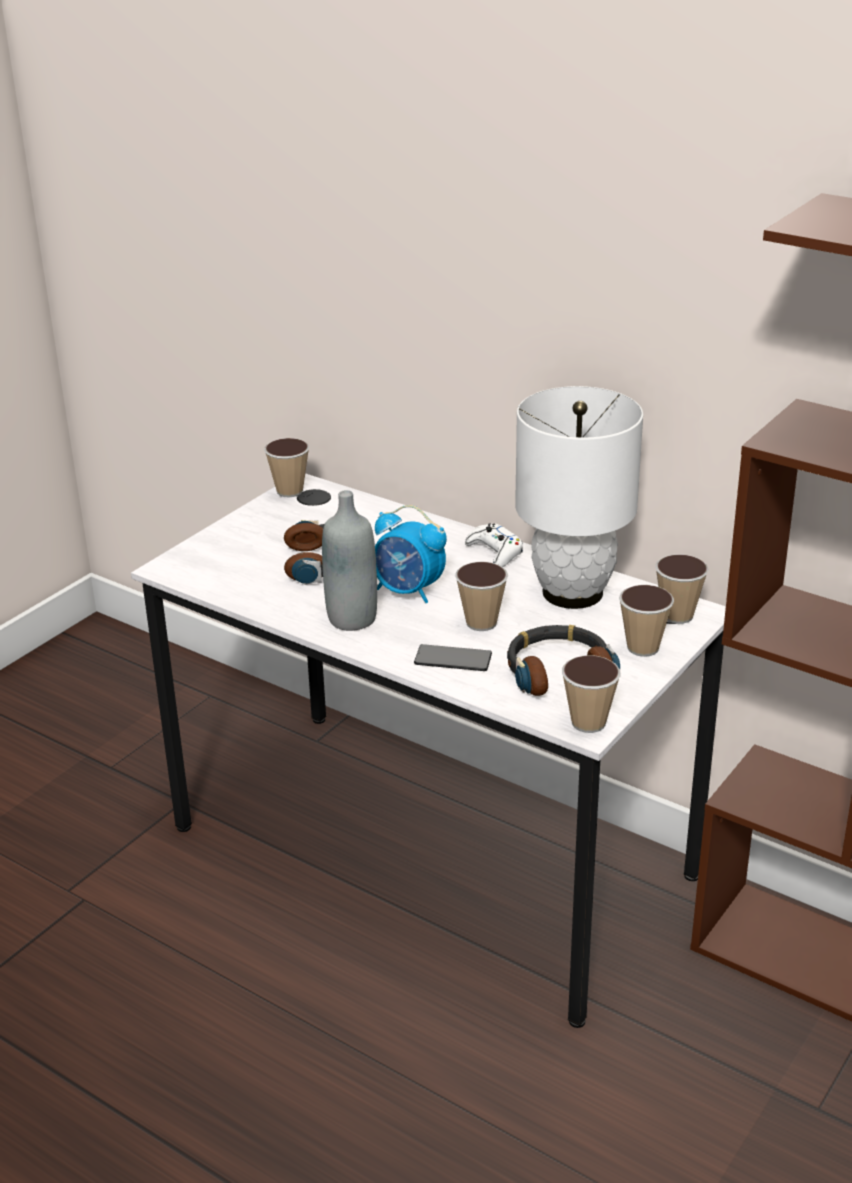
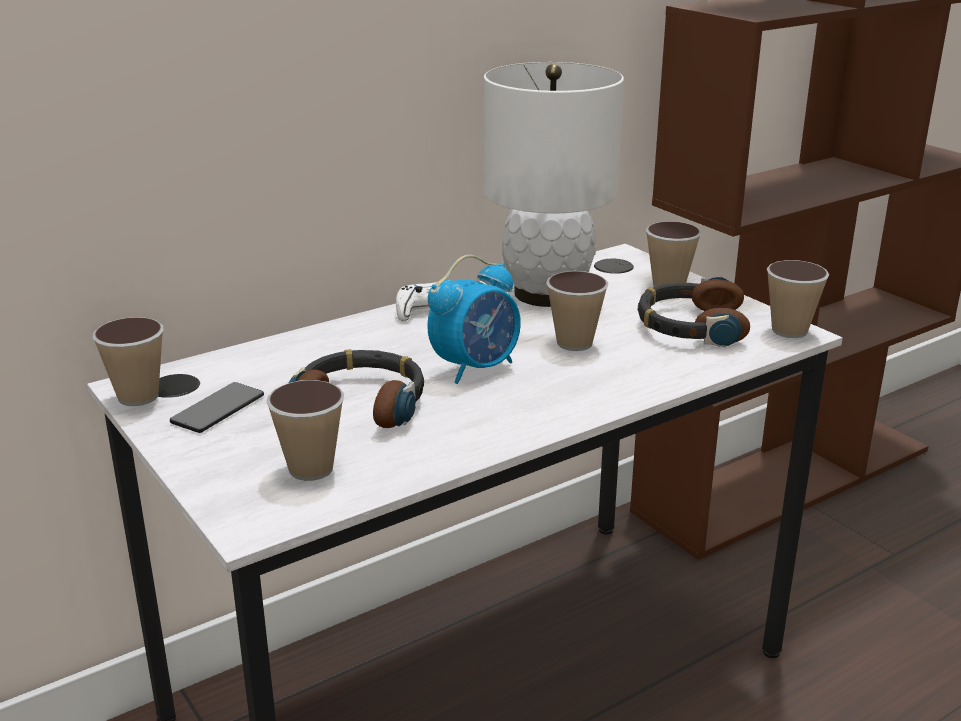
camera: 70 degrees left, 5 degrees down
(352, 619) = (512, 409): grey bottle -> none
(453, 659) = (640, 369): phone -> phone (218, 409)
(677, 615) = (622, 263): cup -> cup (311, 469)

